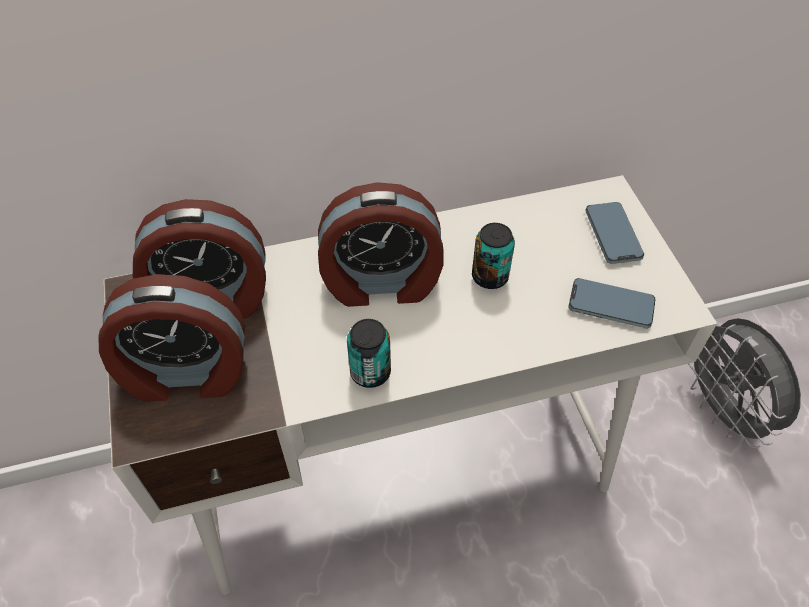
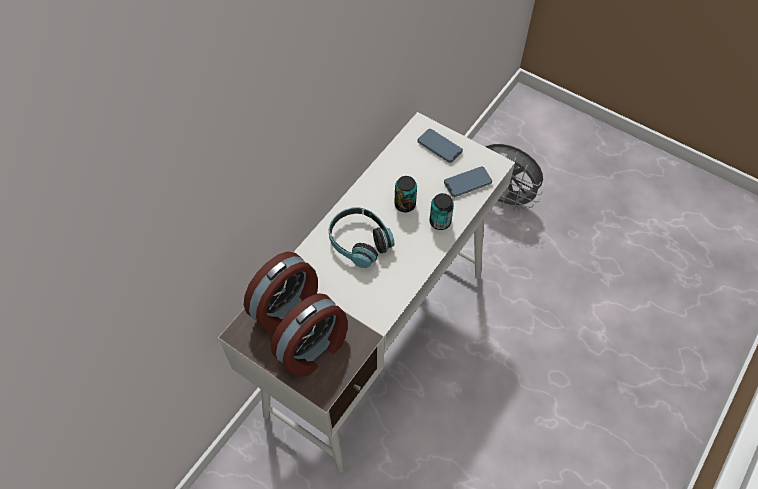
camera: 40 degrees left, 5 degrees up
(370, 372) = (396, 286): can -> can (440, 222)
(381, 283) = (359, 242): alarm clock -> headphones

